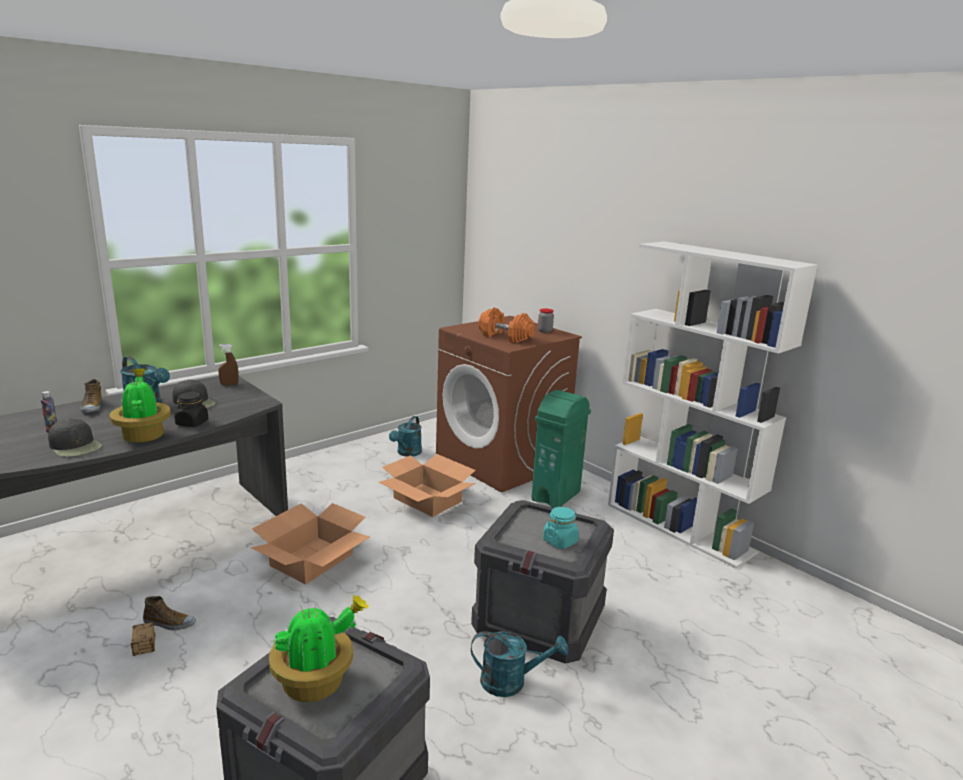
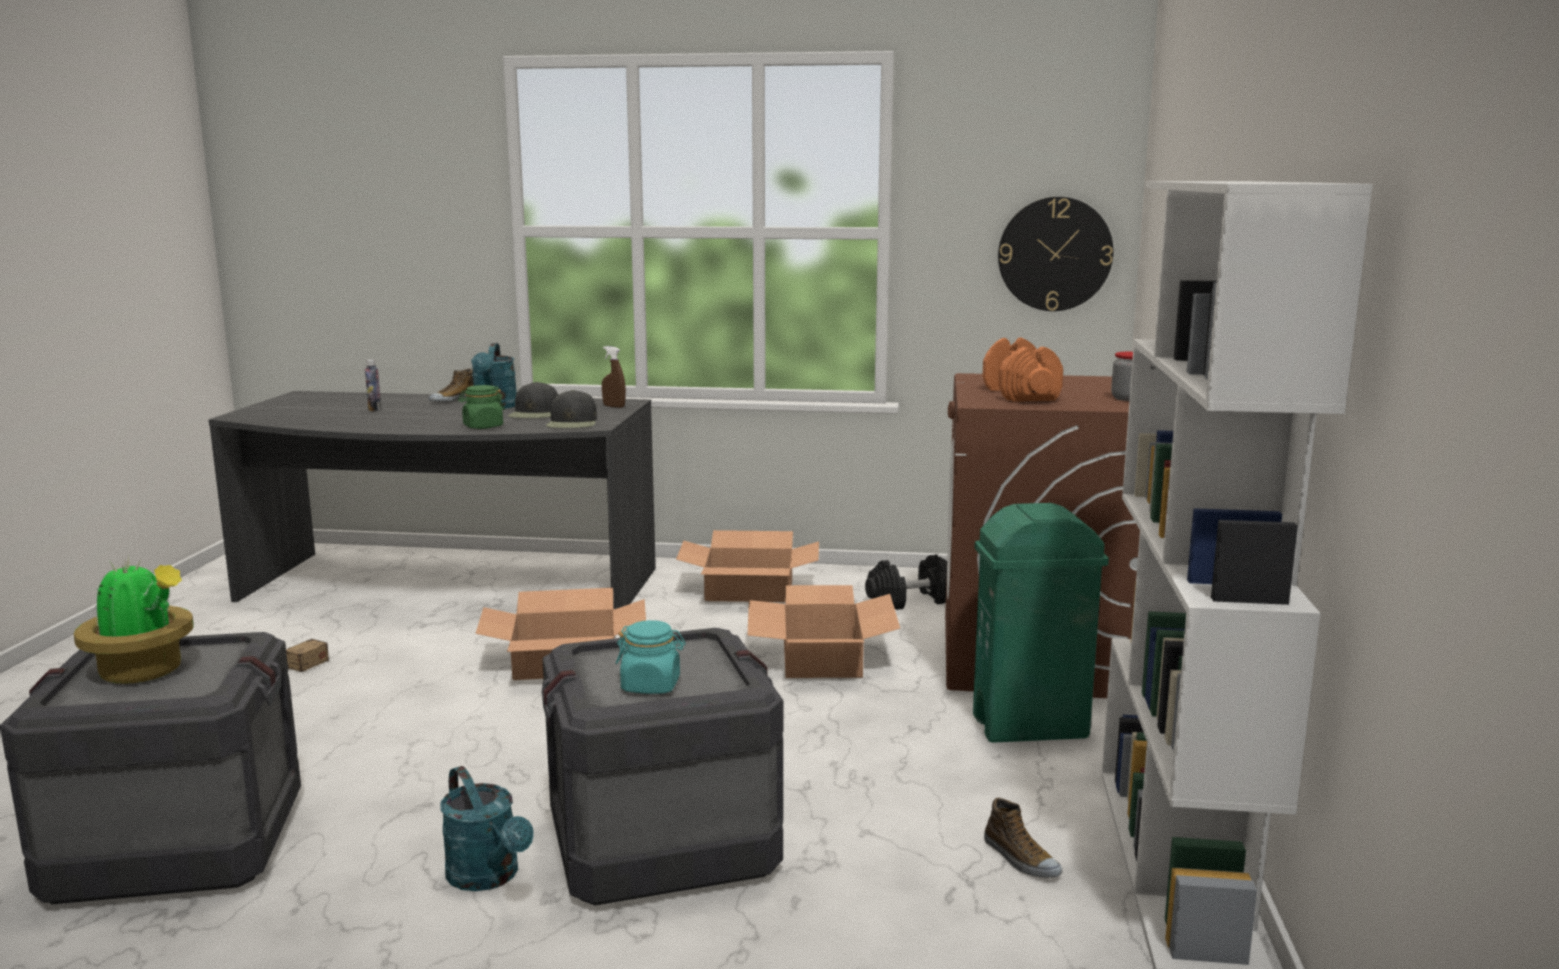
camera: 50 degrees right, 5 degrees down
(75, 446) = (356, 421): black cap -> black cap (572, 423)
(143, 435) = (420, 426): potted plant -> none
(169, 623) = (354, 658): shoe -> shoe (1020, 859)
(192, 423) = (483, 426): black jar -> green jar
(322, 476) = (749, 590): none -> cardboard box
(407, 453) = (911, 600): turquoise watering can -> black dumbbell
(432, 252) = (1055, 254): none -> wall clock

